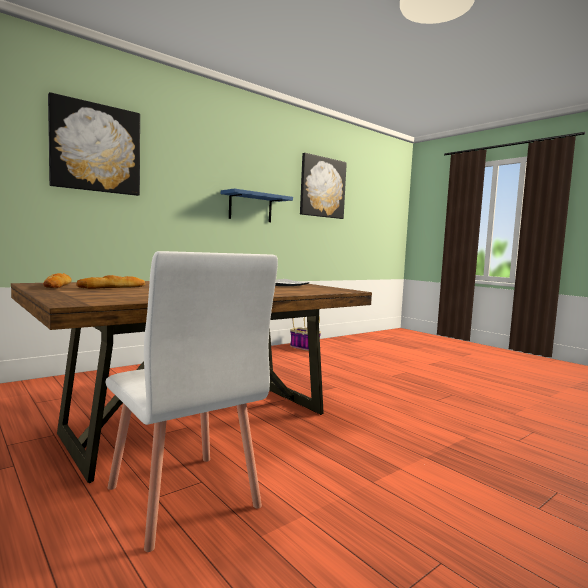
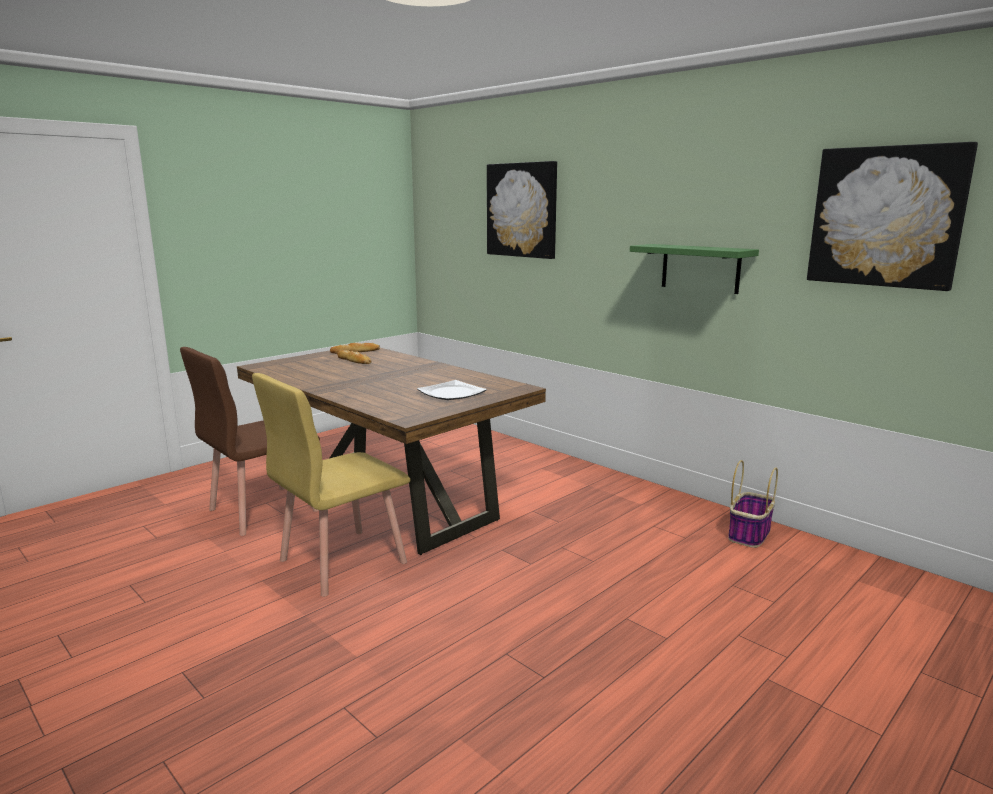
camera: 85 degrees right, 10 degrees up
(182, 498) = (262, 510): white chair -> brown chair
(250, 207) = (700, 268): blue shelf -> green shelf
(331, 444) = (341, 561): none -> yellow chair

